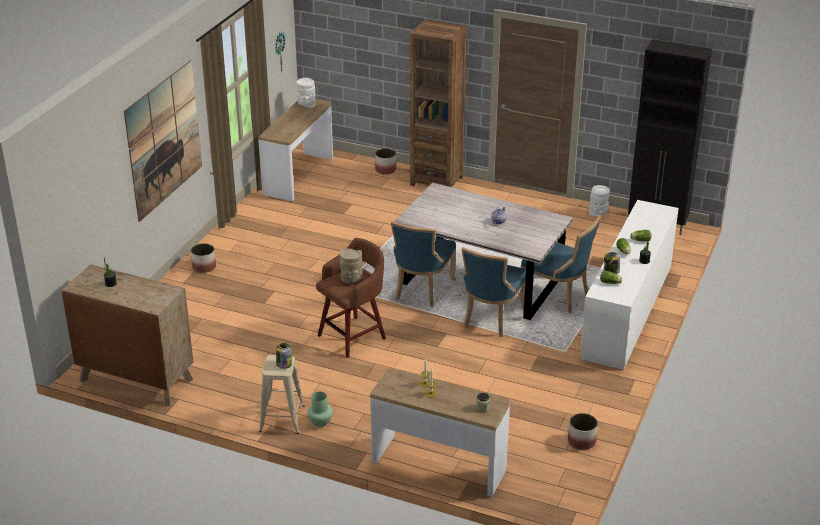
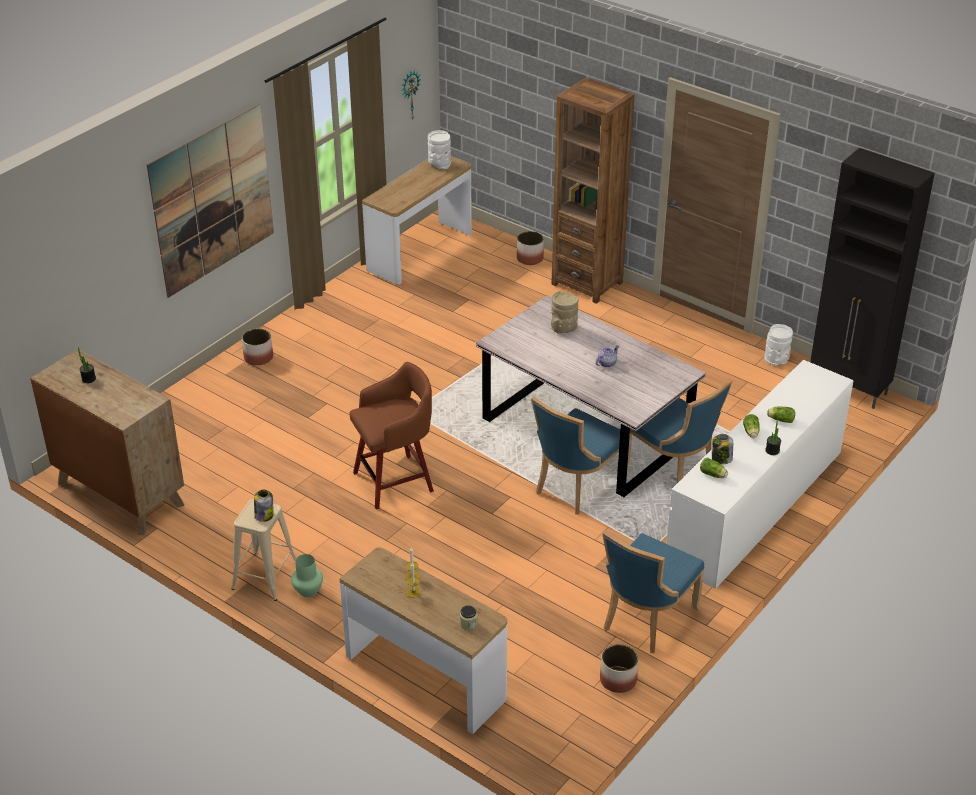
camera: 15 degrees right, 5 degrees up
(351, 279) = (391, 414): beige vase -> beige vase (563, 329)
(422, 290) = (505, 433): blue chair -> blue chair (646, 619)

